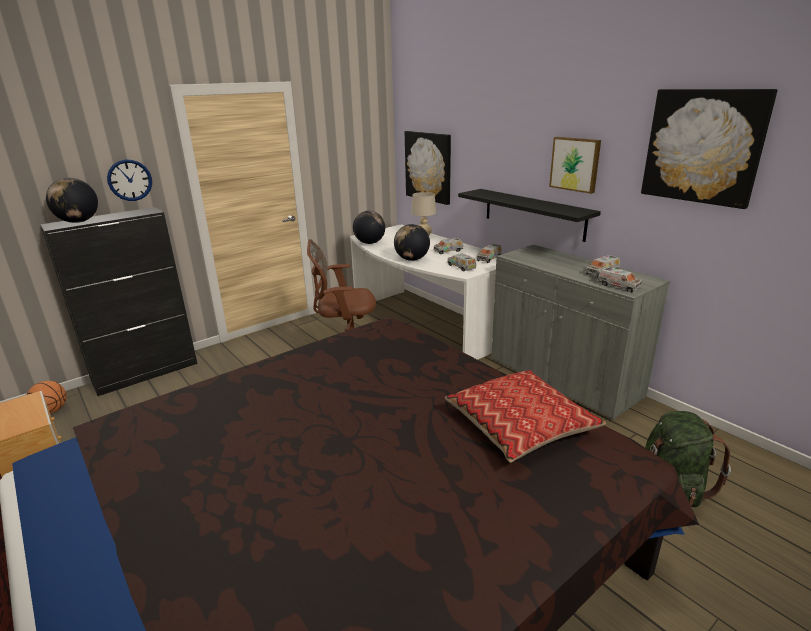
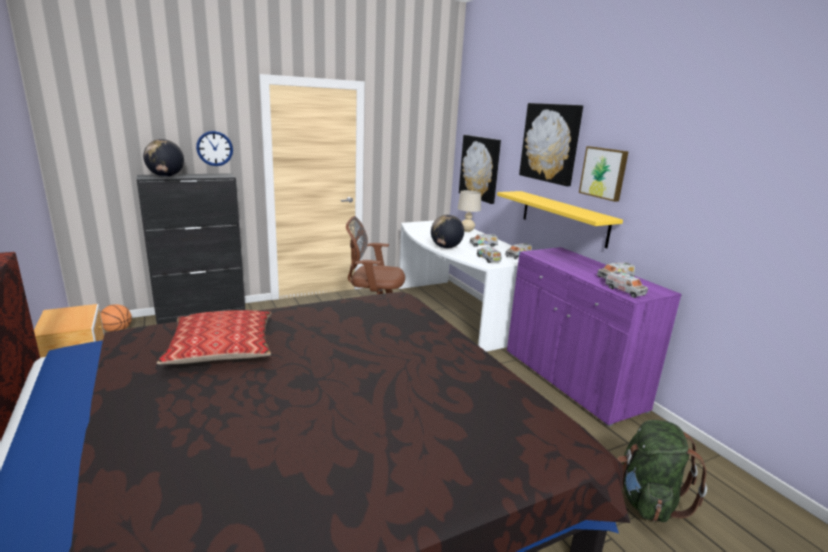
camera: 10 degrees right, 5 degrees down
(369, 243) = (415, 230): globe -> none
(520, 424) = (477, 395): pillow -> pillow (221, 348)
(533, 214) = (563, 218): black shelf -> yellow shelf
(563, 378) = (571, 380): grey cabinet -> purple cabinet
(703, 146) = (721, 162): picture -> picture (550, 143)

